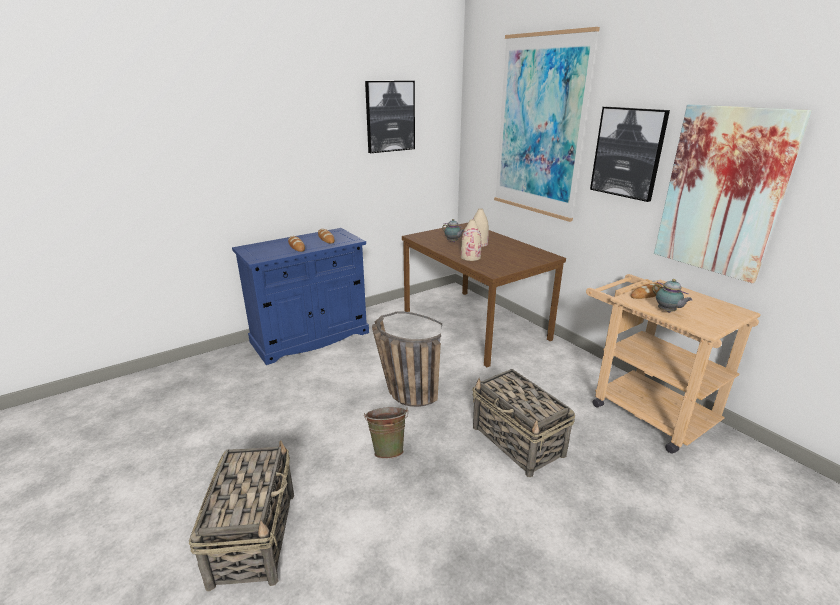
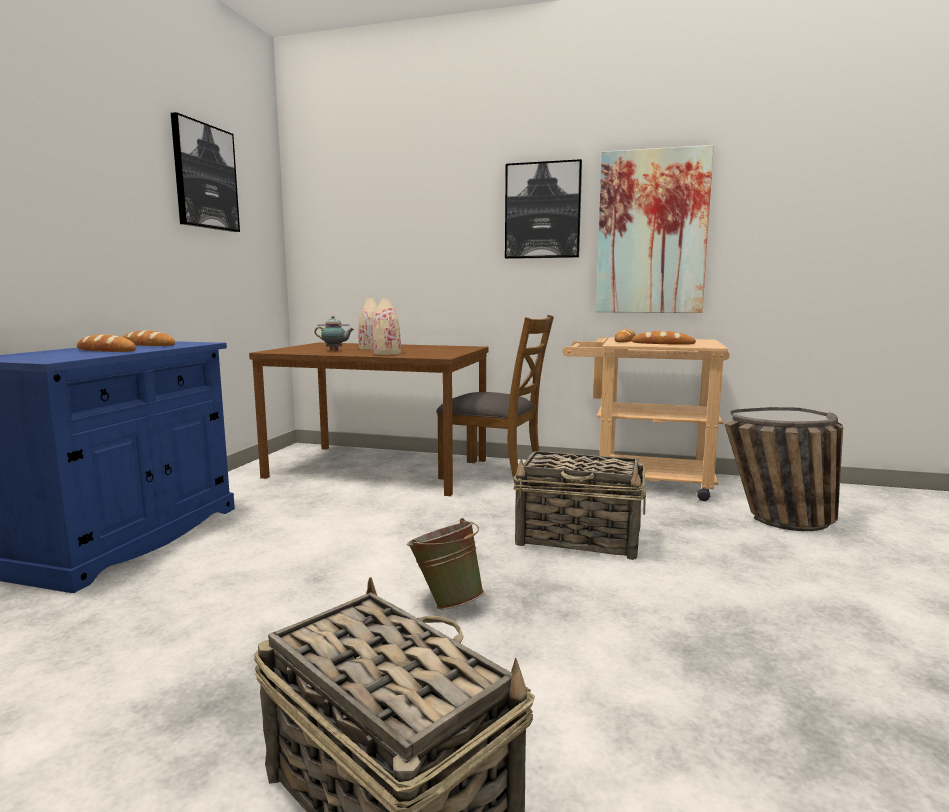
camera: 40 degrees left, 15 degrees down
(402, 392) = (378, 546): basket -> basket (780, 523)
(540, 127) = (419, 198): picture -> none
(540, 357) = (494, 474): none -> brown chair
(667, 312) = (662, 343): teapot -> bread

